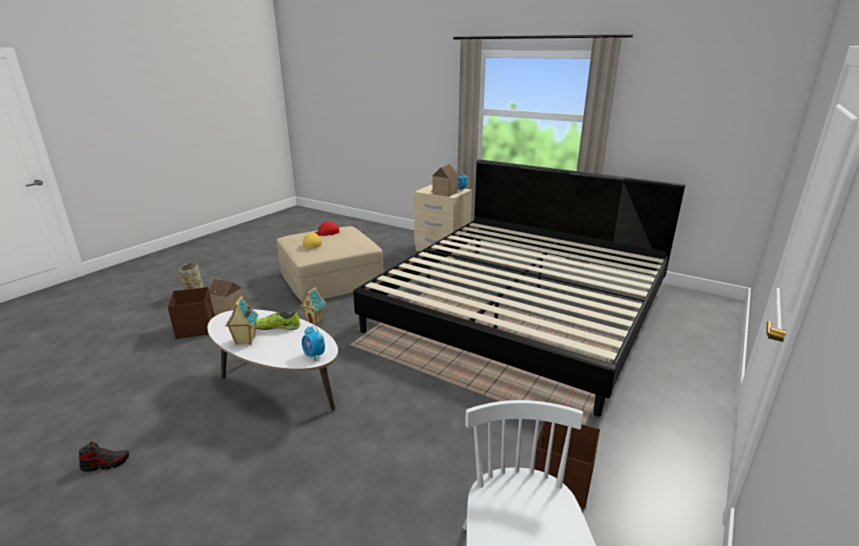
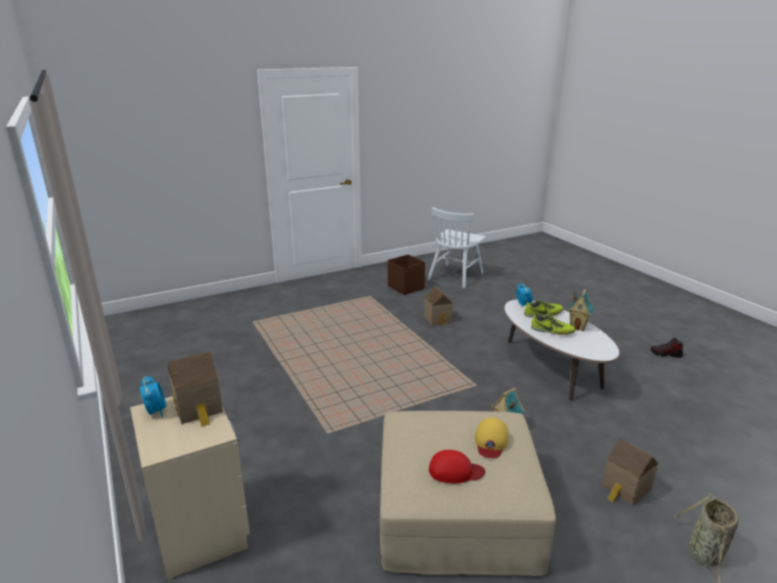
camera: 150 degrees left, 0 degrees up
(196, 328) = (662, 466): brown storage box -> none
(287, 348) = (543, 314): none -> shoe
(444, 419) = (439, 319): none -> toy house
(521, 309) = (278, 370): bed -> none

